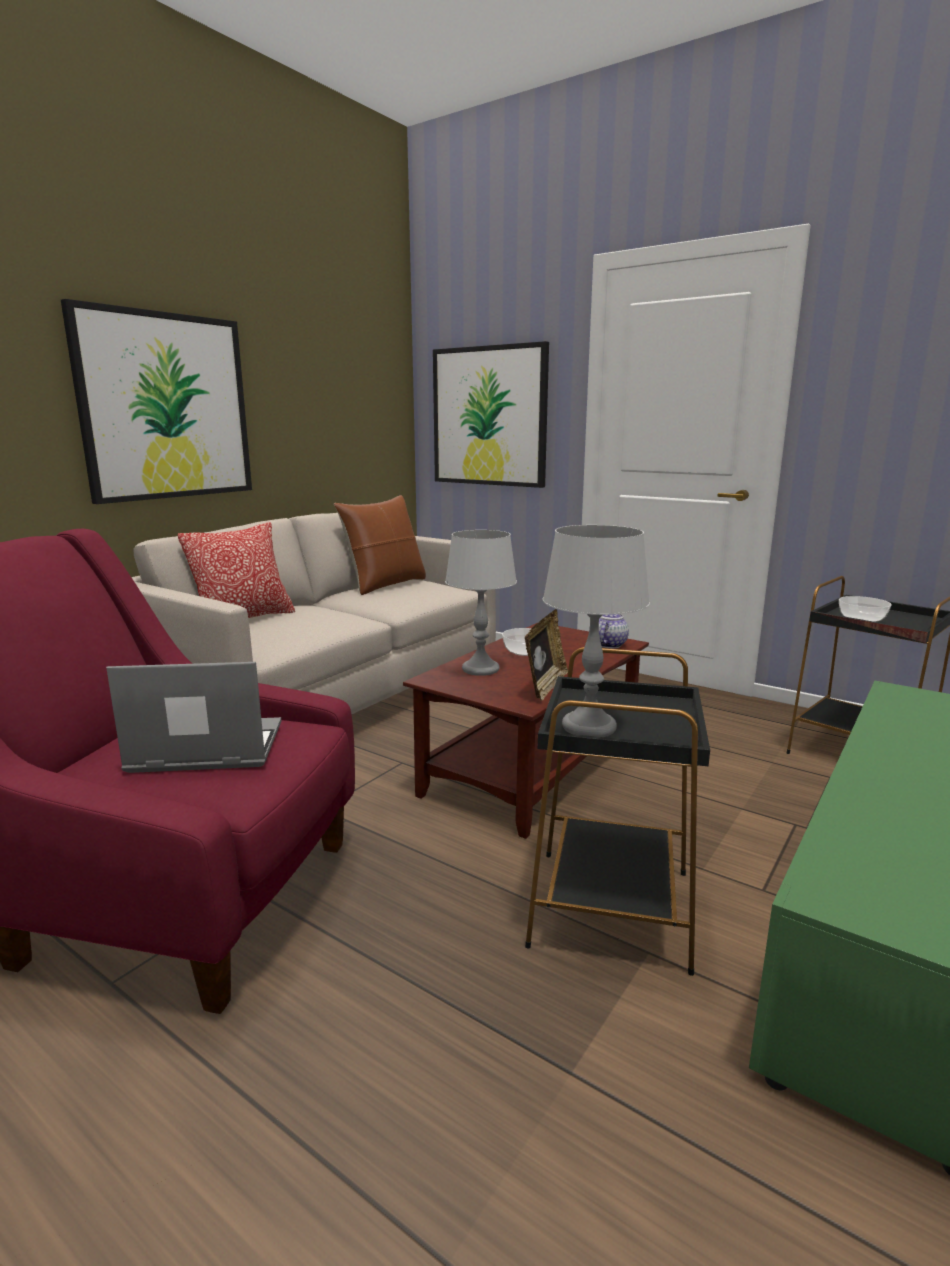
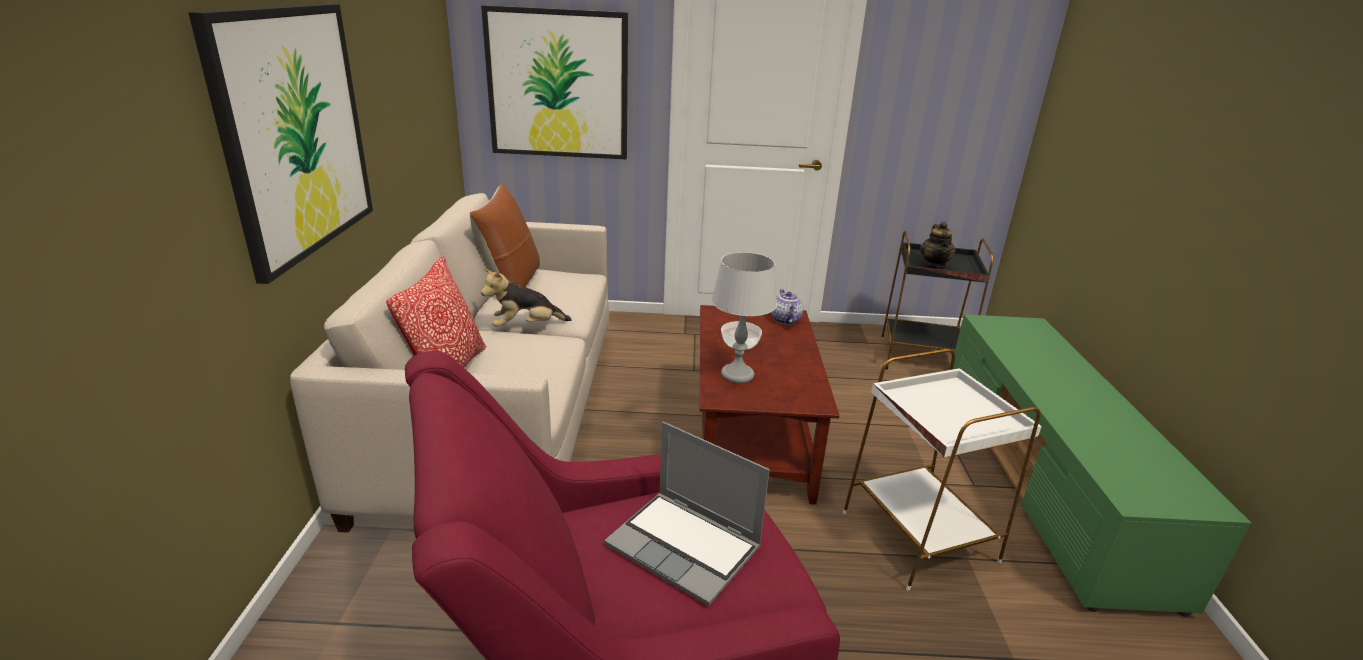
camera: 35 degrees left, 10 degrees up
(205, 749) = (686, 547): laptop -> laptop turned 105 degrees counterclockwise
(352, 608) = (526, 326): none -> plush toy
(545, 686) = (806, 380): picture frame -> none
(589, 726) = (946, 425): grey table lamp -> none
(609, 909) = (919, 537): black side table -> white side table
(862, 619) = (934, 266): bowl -> teapot

